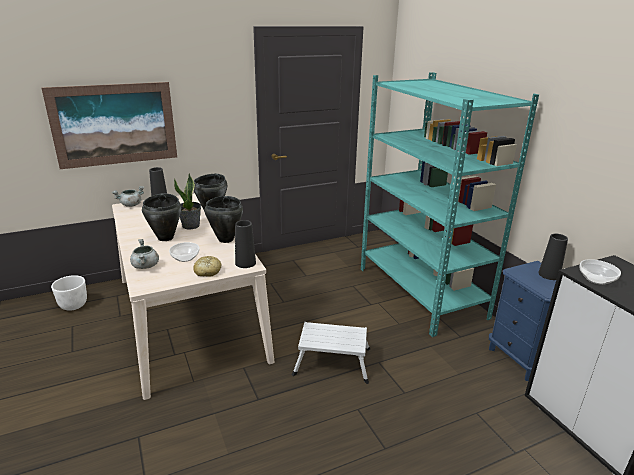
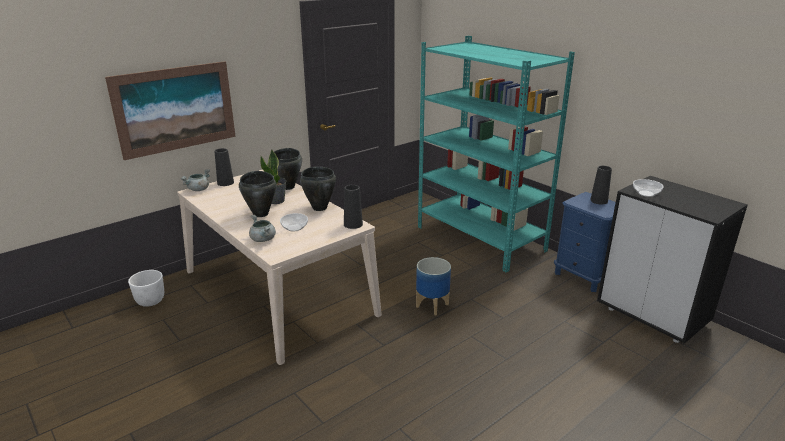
camera: 15 degrees left, 0 degrees up
(207, 271) = (324, 236): bread -> none
(333, 361) = (432, 305): white step ladder -> planter

